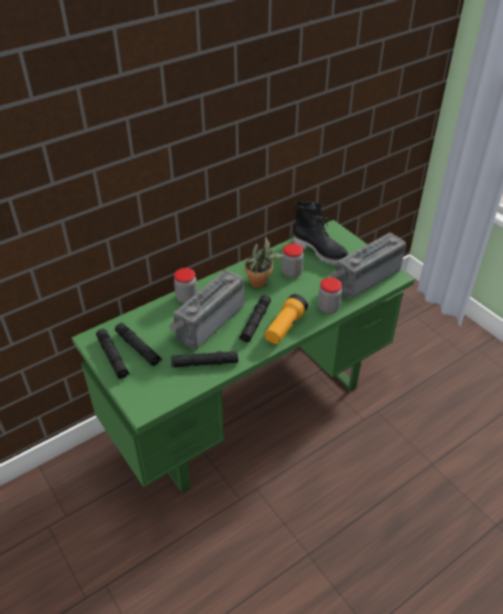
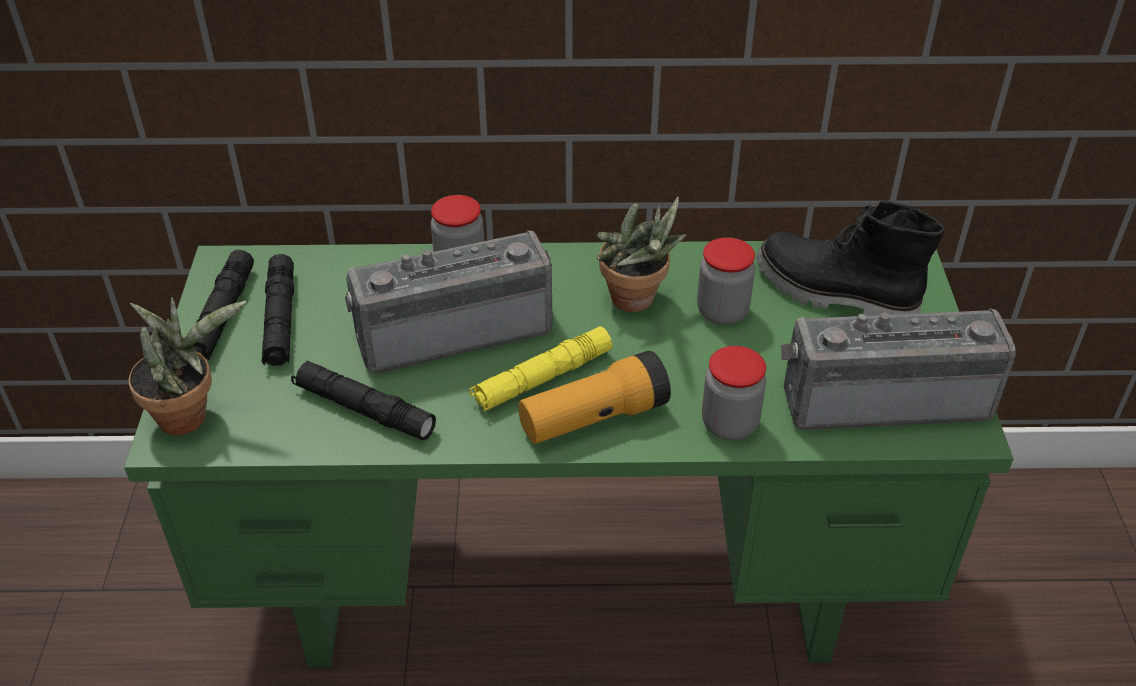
camera: 35 degrees right, 0 degrees up
(141, 398) = (190, 414): none -> potted plant
(255, 322) = (542, 378): black flashlight -> yellow flashlight
(320, 251) = (833, 295): black boot -> black boot turned 135 degrees clockwise

